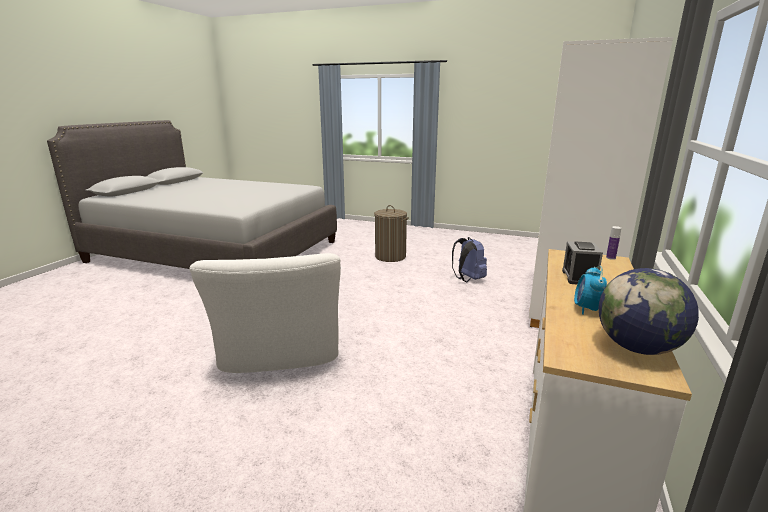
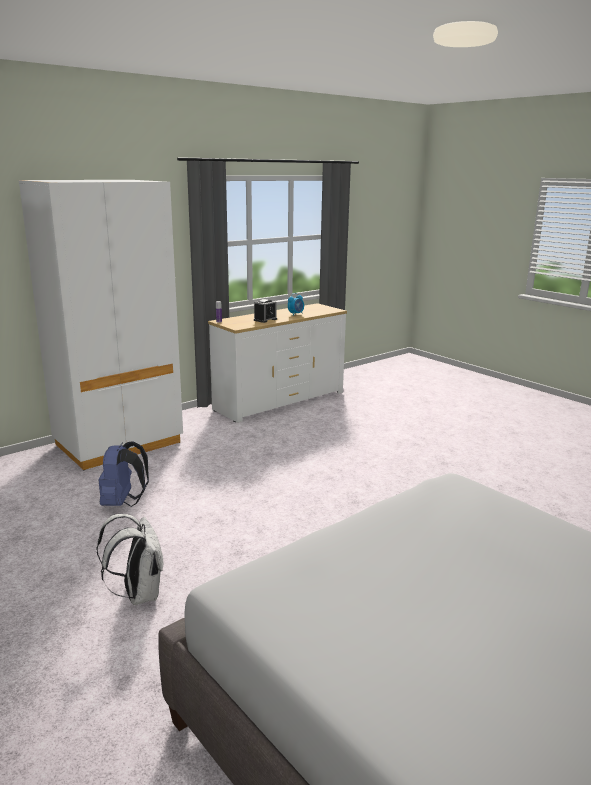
camera: 150 degrees left, 0 degrees up
(280, 352) = (414, 482): white armchair -> none
(390, 256) = (138, 594): laundry basket -> white backpack
(637, 348) = (307, 307): globe -> none

